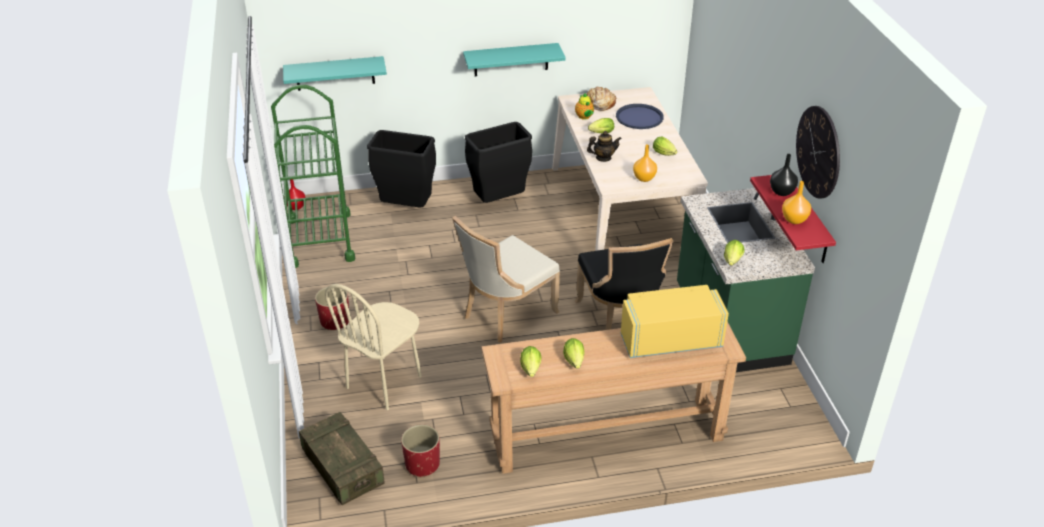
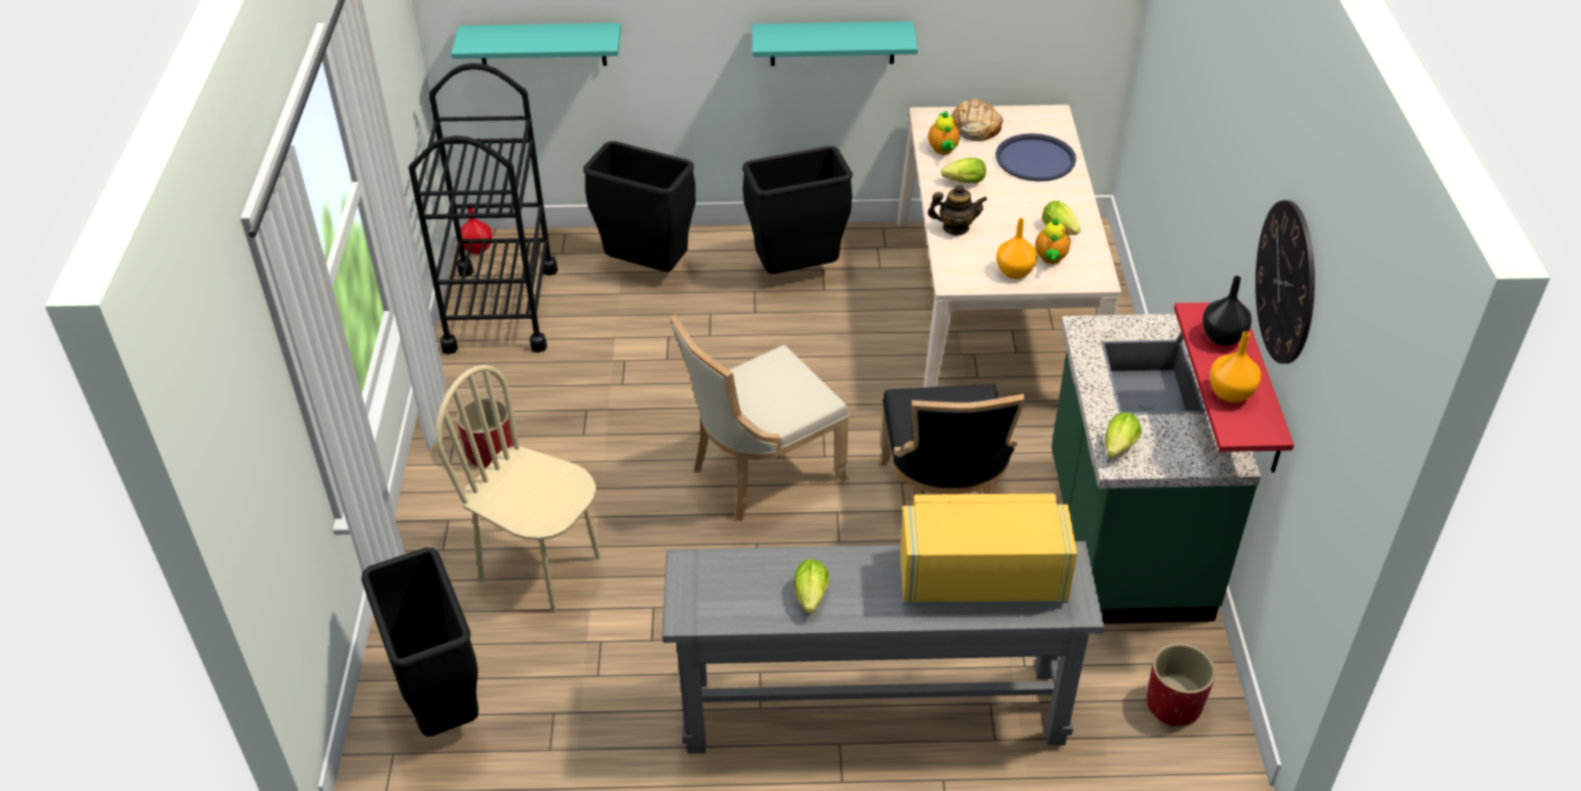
camera: 10 degrees right, 5 degrees up
(320, 239) = (501, 309): green cart -> black cart
(343, 468) = (441, 708): crate -> black trash can
(384, 382) = (541, 568): beige chair -> beige chair turned 75 degrees clockwise
(422, 464) = (565, 719): red planter -> red planter (1173, 705)
(531, 370) = (735, 604): lettuce -> none
(606, 435) = (873, 708): brown console table -> grey console table
(663, 169) = (1050, 259): none -> teapot

